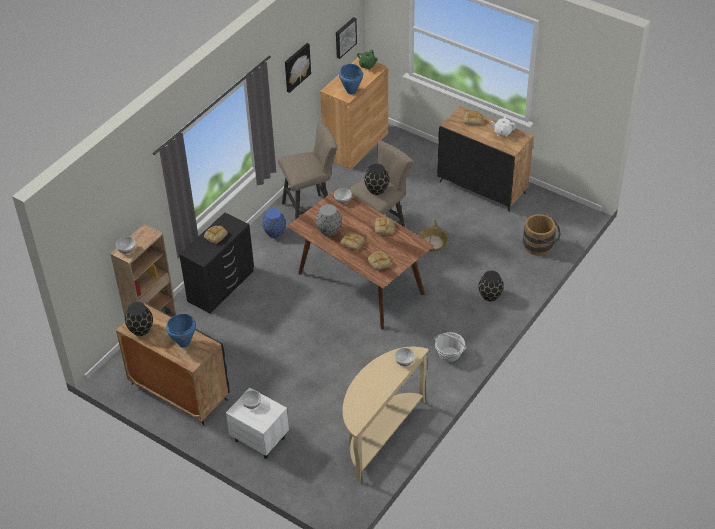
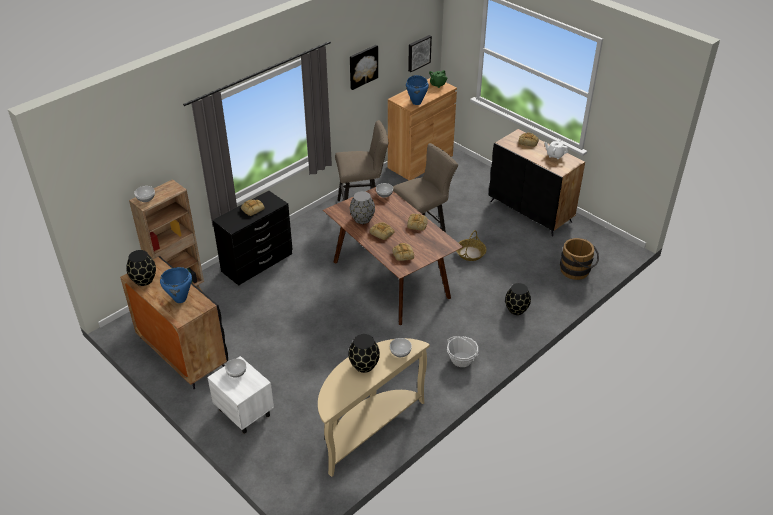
camera: 10 degrees right, 5 degrees down
(275, 233) = (323, 224): blue vase -> none
(376, 190) = (419, 190): black vase -> black vase (364, 366)

